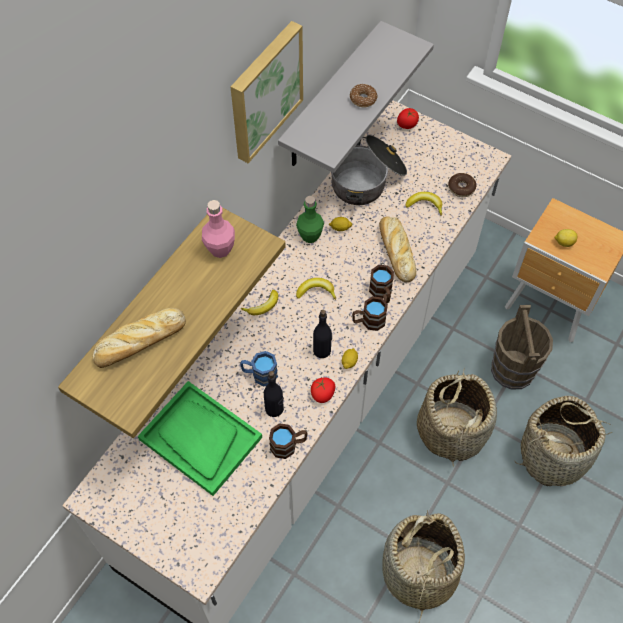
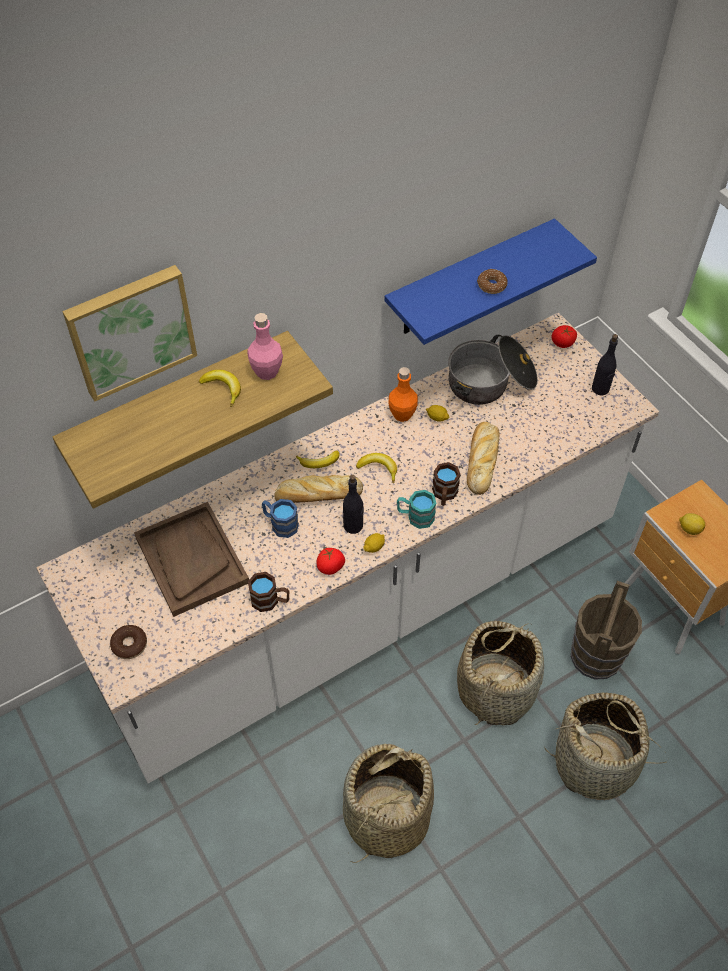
camera: 25 degrees right, 5 degrees down
(139, 342) = (144, 426): bread -> bread (317, 495)
(200, 438) = (191, 560): green tray -> brown tray
(264, 91) = (369, 232): picture -> picture (130, 330)
(274, 409) = (276, 561): black bottle -> black bottle (600, 389)
(310, 236) = (402, 414): green bottle -> orange bottle
(330, 99) = (469, 279): grey shelf -> blue shelf
(368, 321) = (415, 516): brown mug -> turquoise mug
(425, 205) = (537, 427): banana -> banana (223, 388)
(461, 188) = (585, 424): donut -> donut (129, 645)

